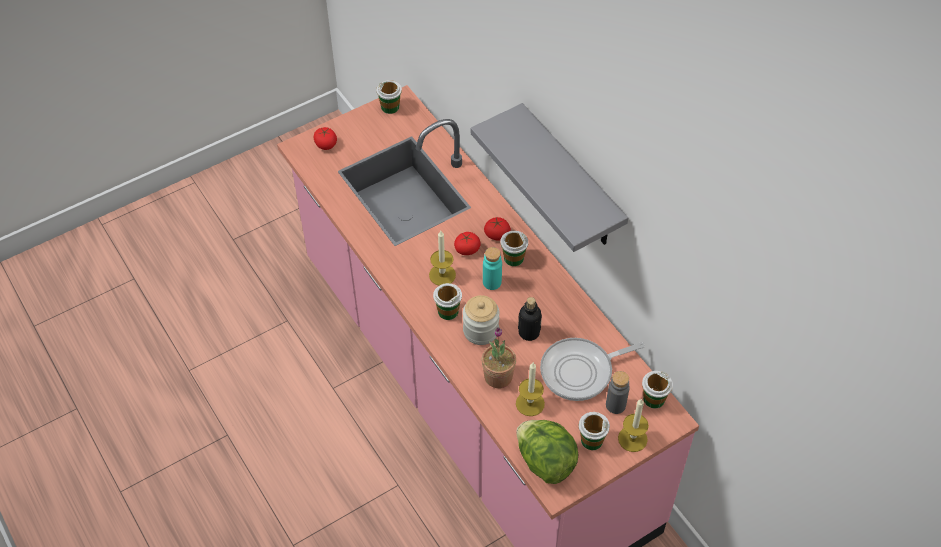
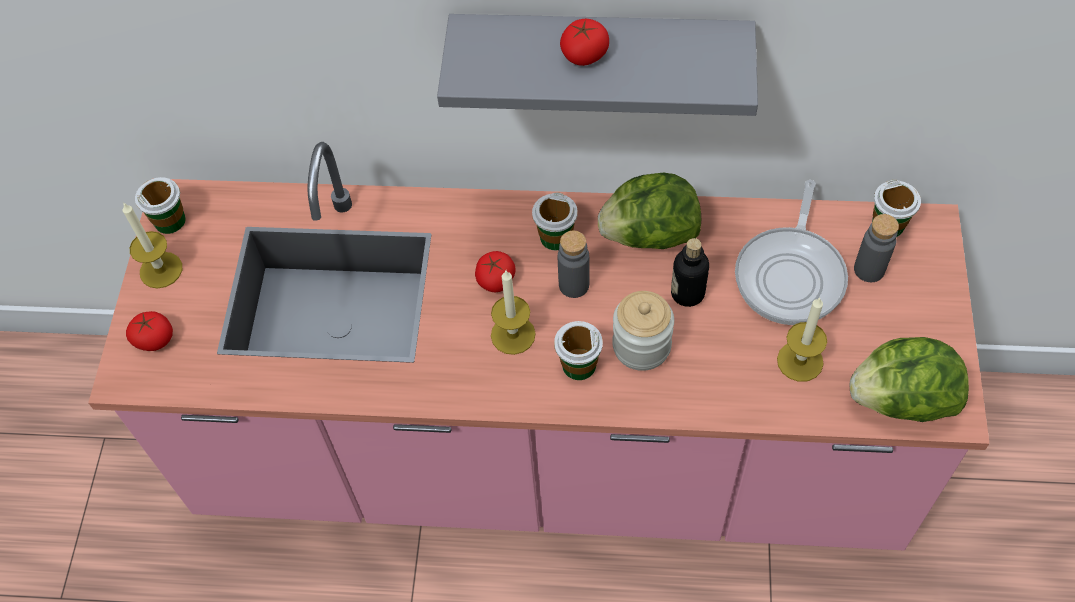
camera: 50 degrees left, 5 degrees up
(492, 282) = (574, 285): turquoise bottle -> grey bottle
(497, 234) = (502, 231): tomato -> tomato (584, 54)
(498, 376) = (730, 371): potted plant -> none
(550, 296) = (649, 235): none -> lettuce
(591, 440) = (904, 328): cup -> none
(632, 439) = (931, 283): candle -> candle (161, 270)

